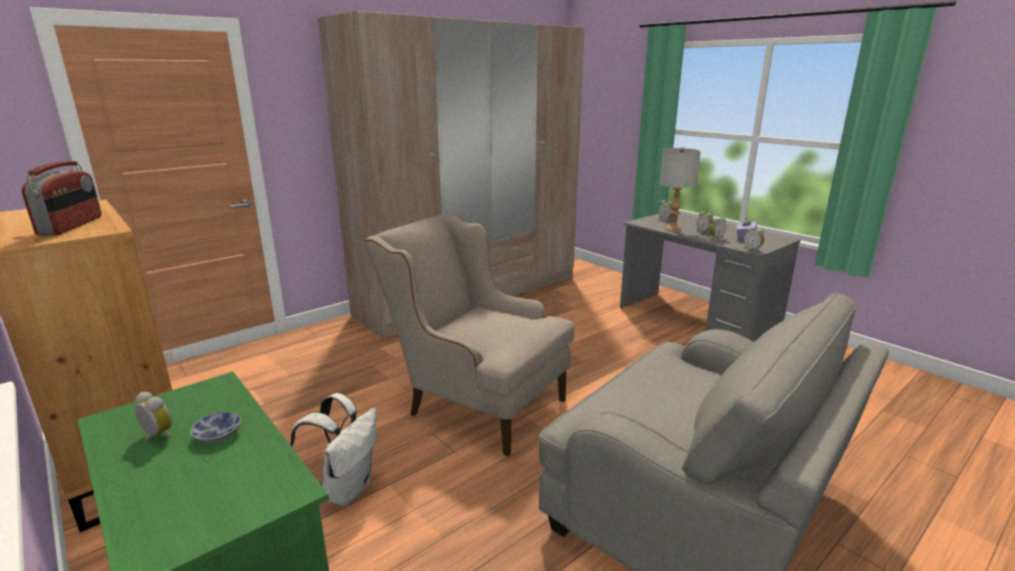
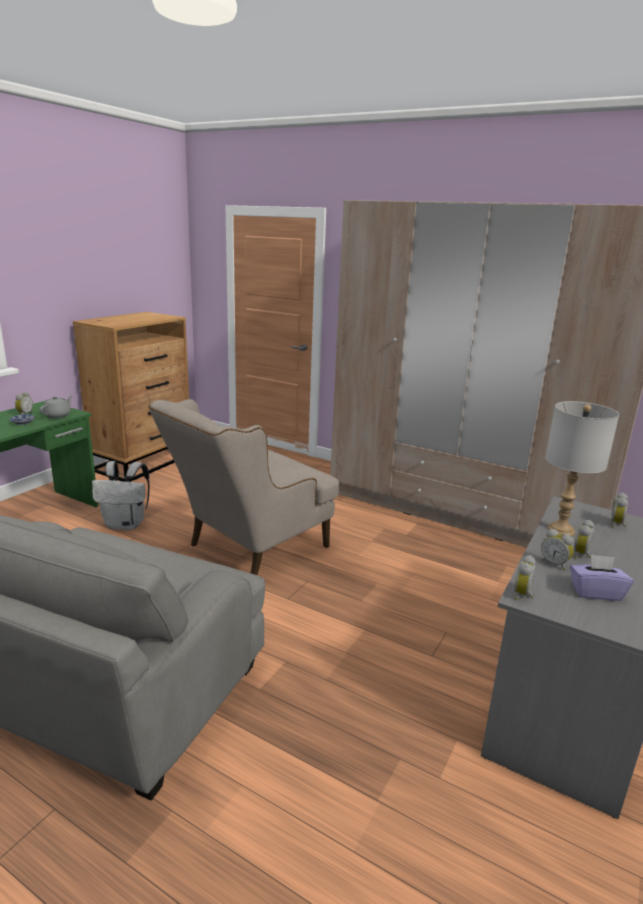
camera: 70 degrees right, 0 degrees up
(72, 226) = (121, 321): radio -> none
(213, 400) = (58, 415): none -> grey teapot
(475, 401) = (248, 551): beige armchair -> beige armchair turned 150 degrees counterclockwise

